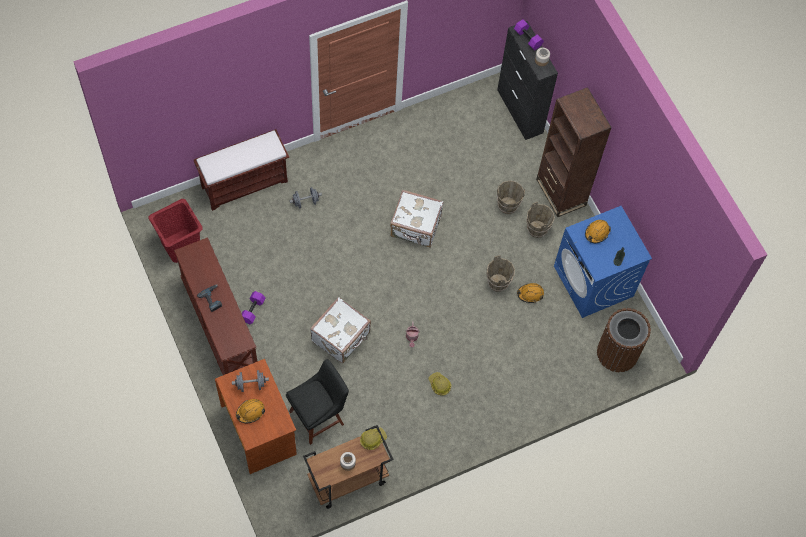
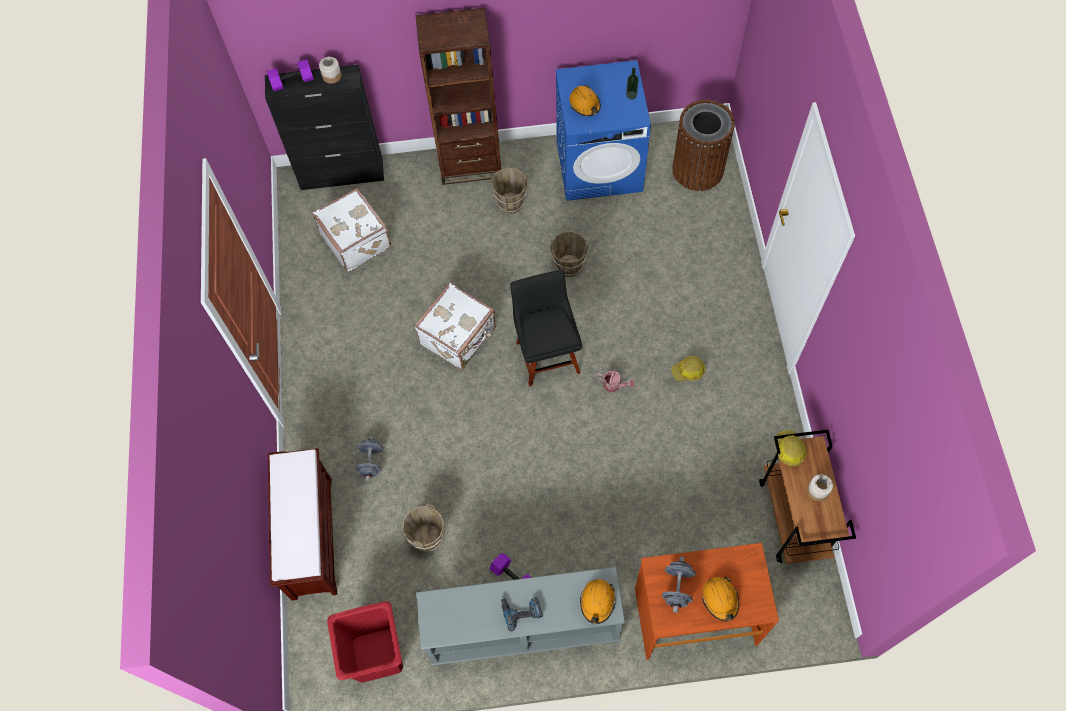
camera: 65 degrees left, 0 degrees up
(219, 326) = (523, 630): brown console table -> grey console table
(319, 416) = (694, 530): black chair -> black chair (547, 354)
(341, 337) = (588, 470): white suitcase -> white suitcase (357, 240)
(507, 205) = (467, 225): brown bucket -> brown bucket (427, 537)
(530, 294) = (595, 236): orange hard hat -> orange hard hat (597, 602)

